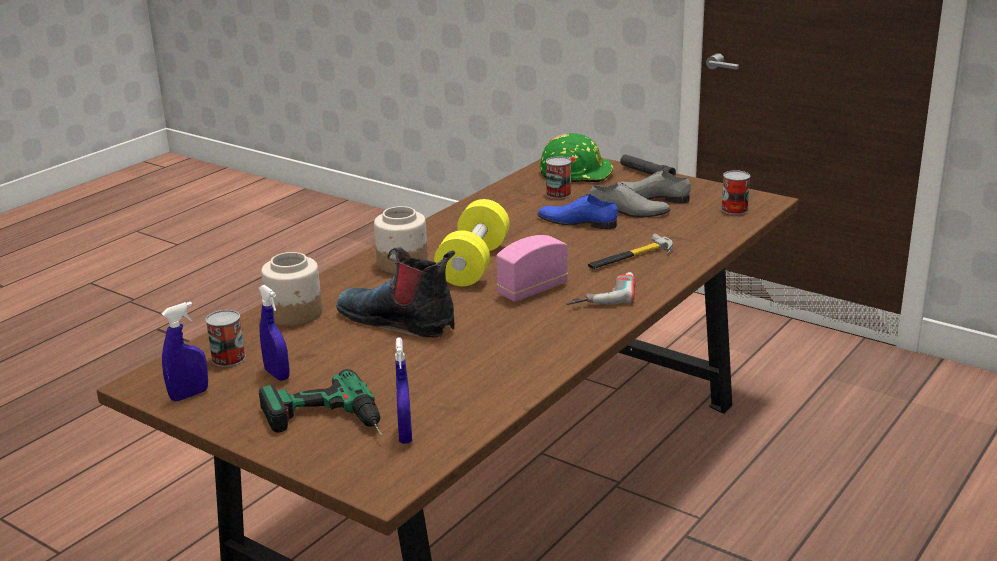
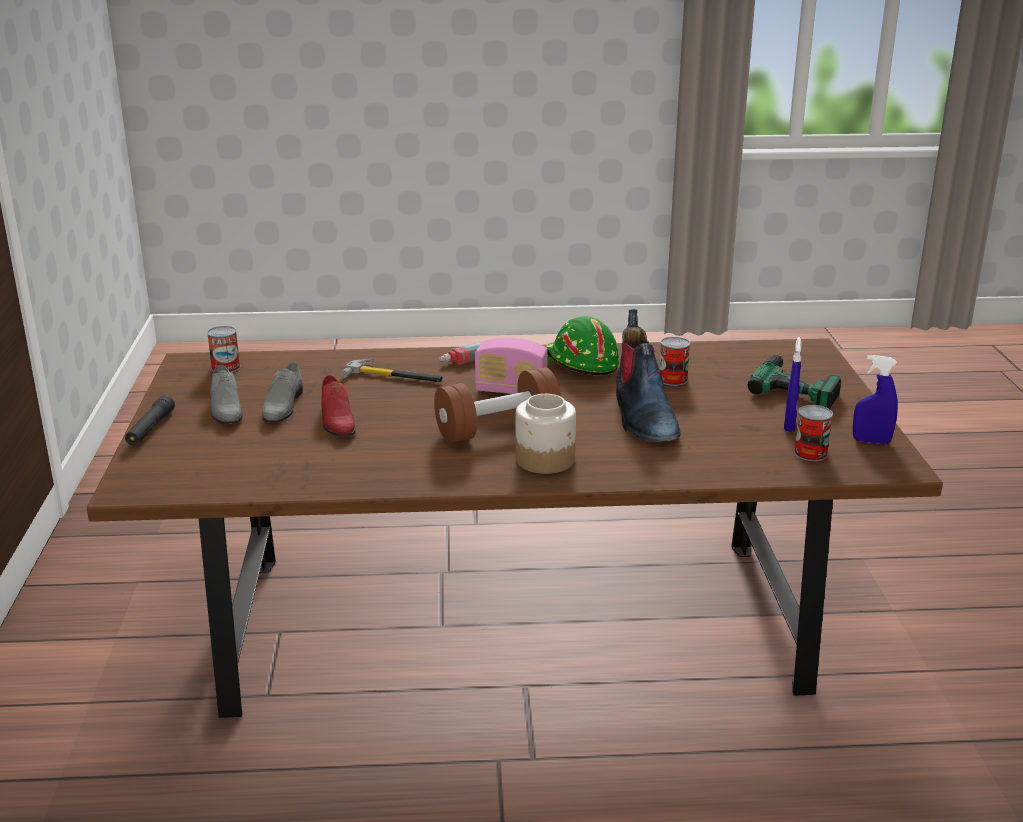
camera: 130 degrees left, 0 degrees up
(295, 314) = (708, 462): jar -> none
(405, 435) = (760, 360): blue spray bottle -> none
(474, 264) = (498, 429): yellow dumbbell -> brown dumbbell
(558, 194) = (265, 452): can -> can (673, 379)
(576, 173) = (185, 464): green hard hat -> green hard hat (580, 363)
(577, 221) = (336, 419): blue shoe -> red shoe
(629, 212) = (282, 405): grey shoe -> grey shoe turned 150 degrees counterclockwise

